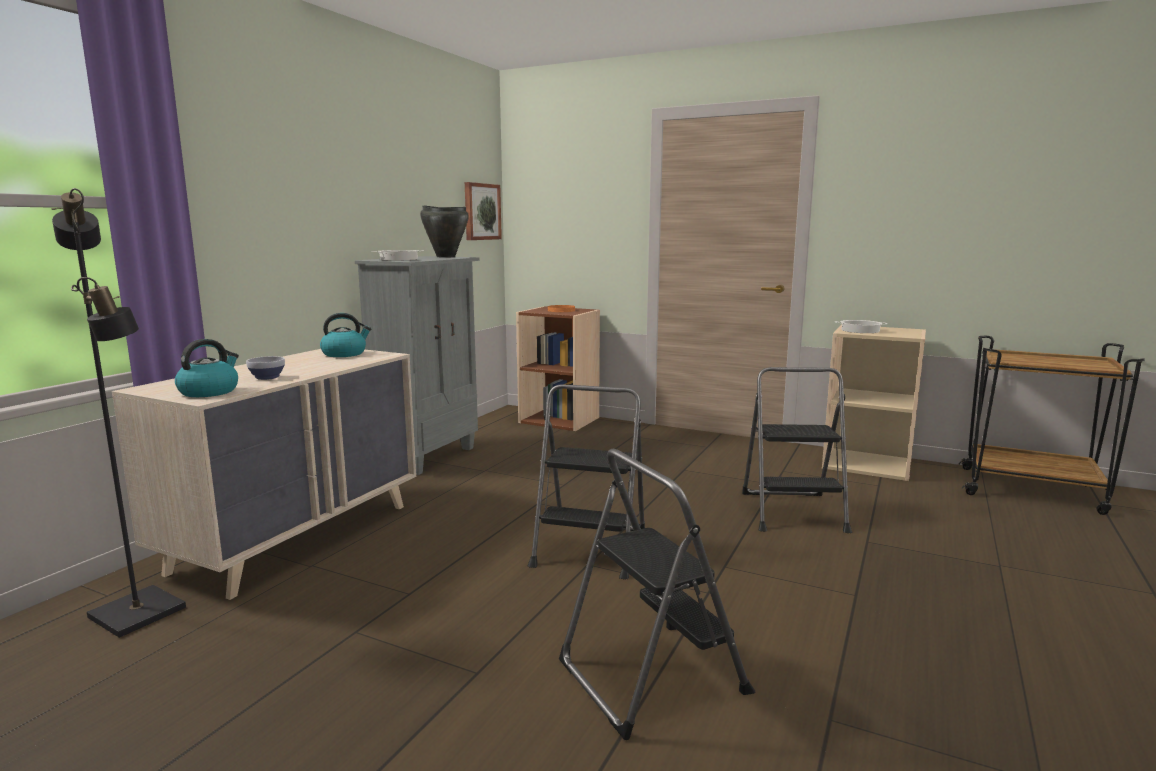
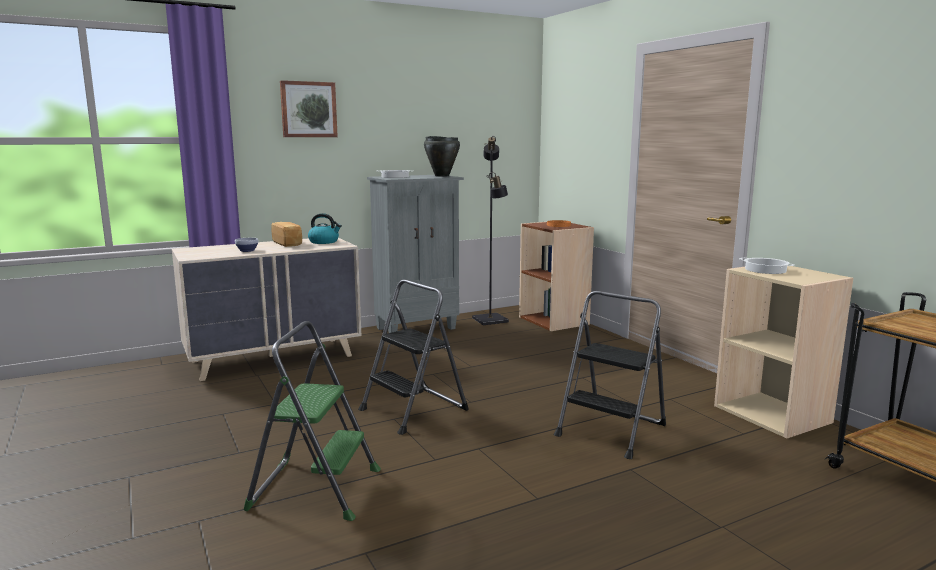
camera: 35 degrees right, 0 degrees up
(137, 613) = (160, 375): black floor lamp -> black floor lamp (490, 320)
(209, 391) = (202, 254): kettle -> none
(298, 361) = (288, 243): none -> bread
(481, 211) = (512, 138): picture -> picture (308, 109)
(645, 677) = (310, 487): black step ladder -> green step ladder

